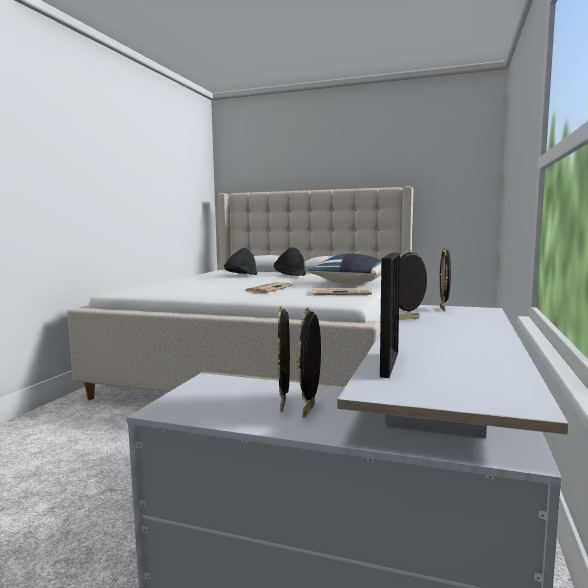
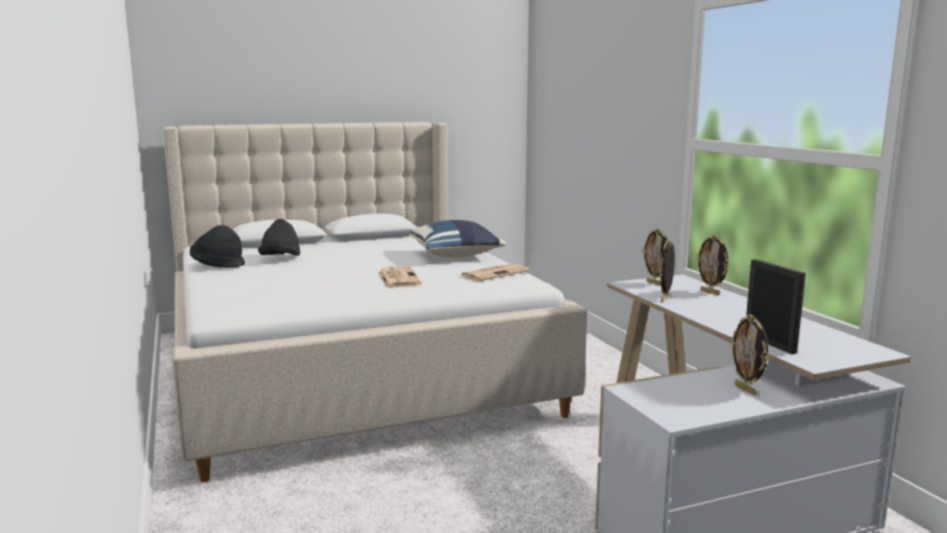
camera: 40 degrees left, 5 degrees up
(284, 405) = (725, 391): picture frame -> picture frame (710, 292)
(290, 275) = (338, 249): black hat -> black hat (217, 265)

